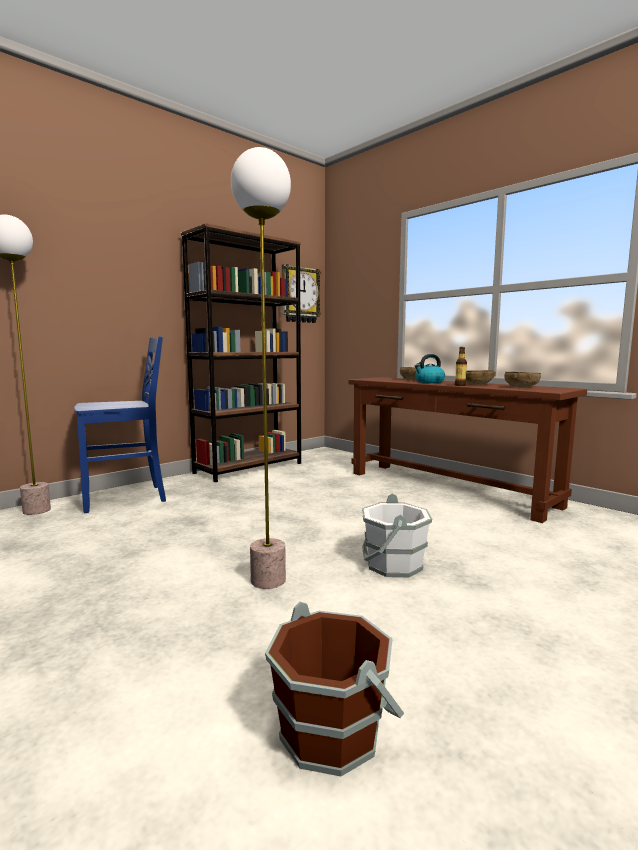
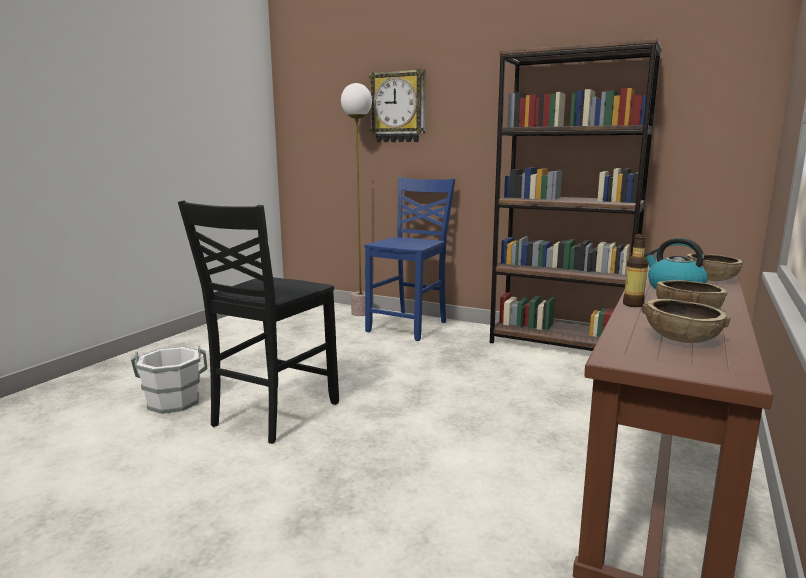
camera: 70 degrees right, 5 degrees up
(126, 498) = (409, 327): blue chair -> blue chair turned 105 degrees counterclockwise
(268, 580) = (272, 414): floor lamp -> black chair
(300, 295) = (716, 111): wall clock -> wall clock (398, 107)
(331, 730) = (79, 473): brown bucket -> none
(393, 564) = (328, 467): white bucket -> white bucket (173, 401)

